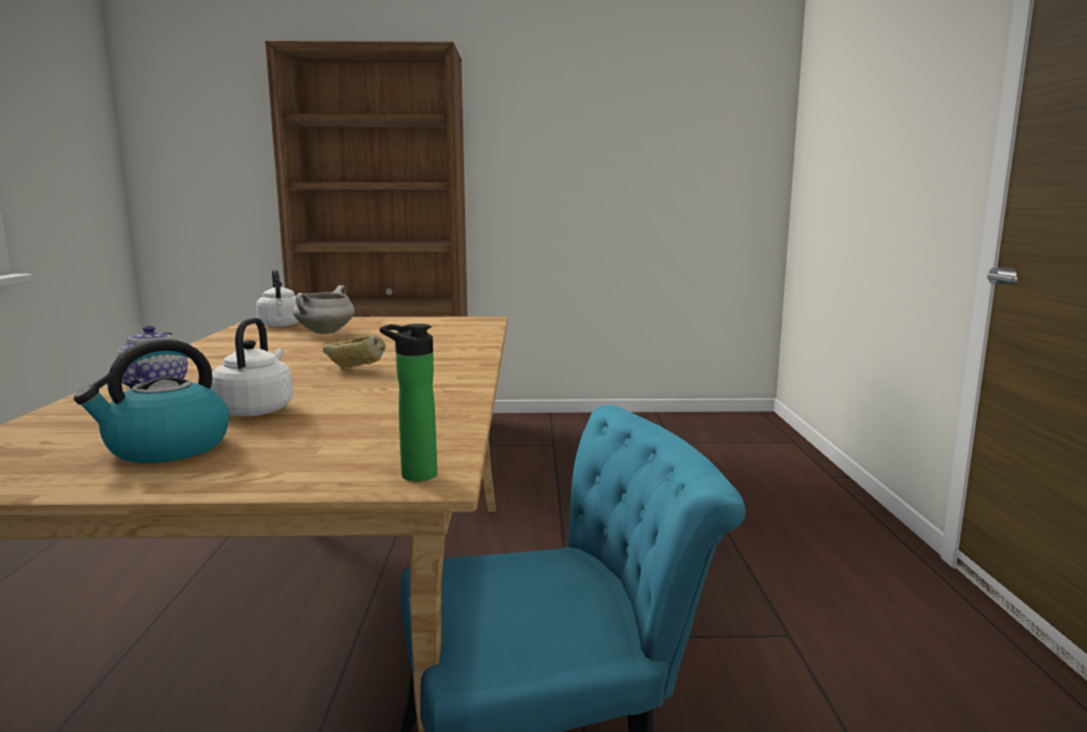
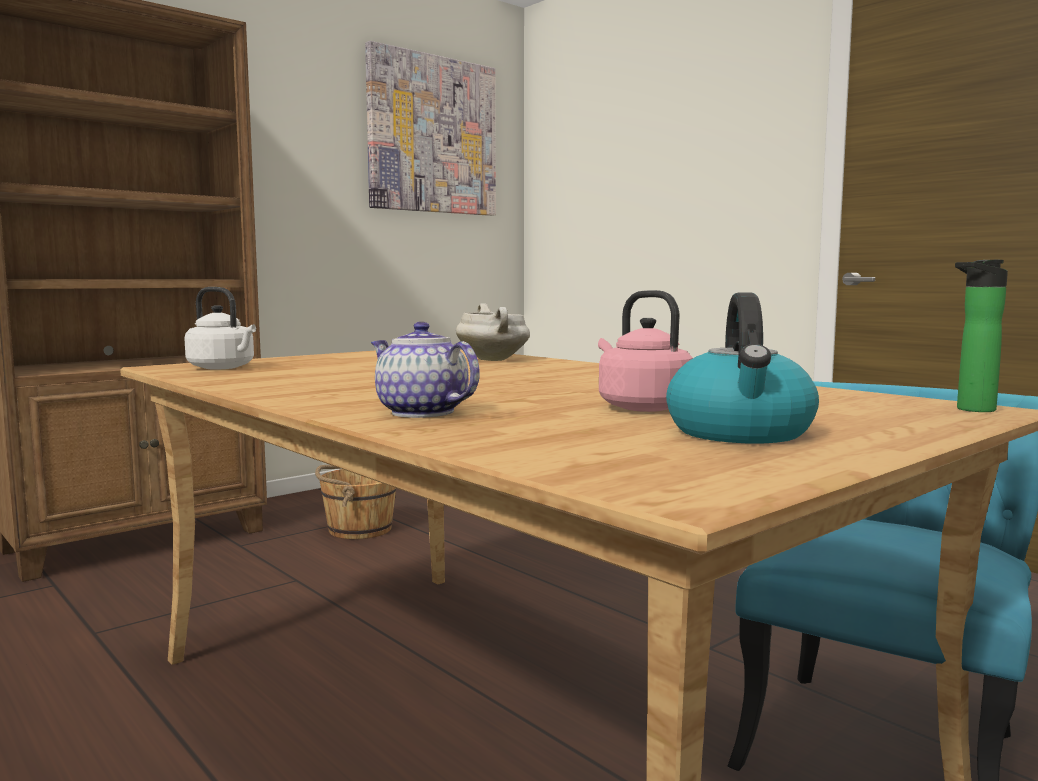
camera: 40 degrees left, 5 degrees down
(256, 409) = (640, 407): white kettle -> pink kettle
(325, 333) = (328, 367): white cooking pot -> white cooking pot (494, 360)
(355, 370) = (549, 381): bread -> none
(517, 453) = (358, 529): none -> brown bucket
(680, 103) = (432, 135): none -> picture

